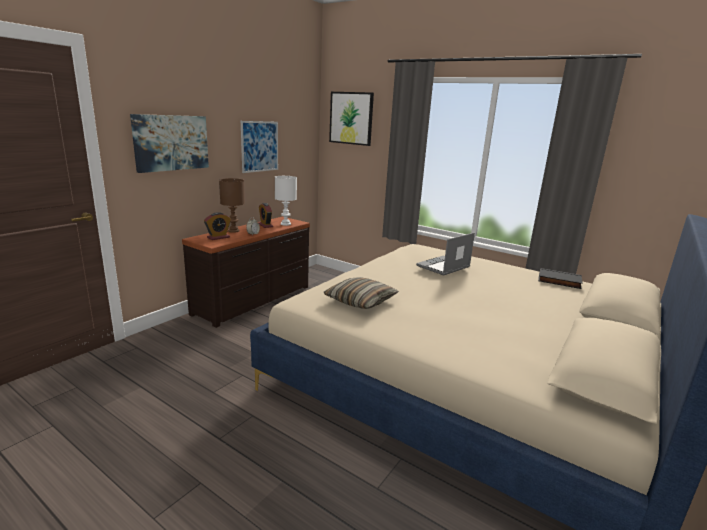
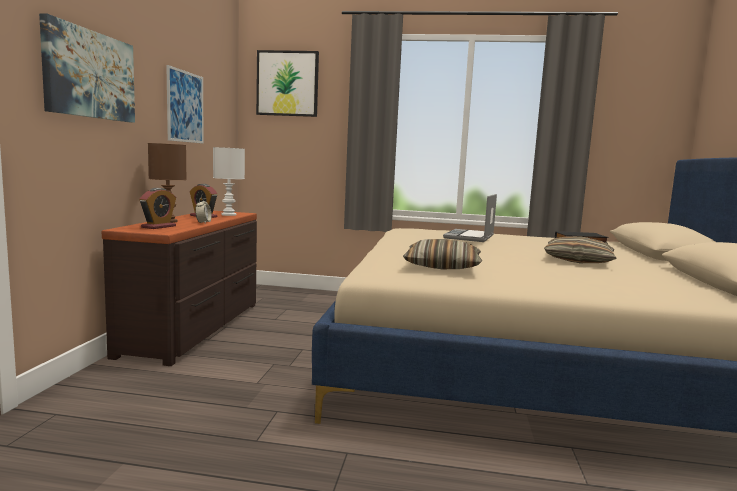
camera: 25 degrees left, 10 degrees down
(498, 310) = (578, 261): none -> pillow

